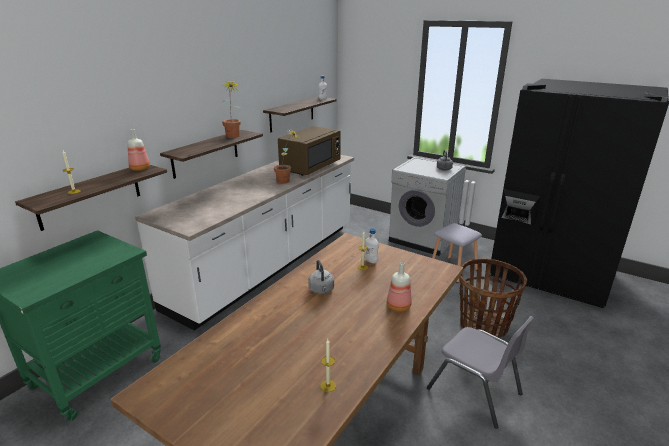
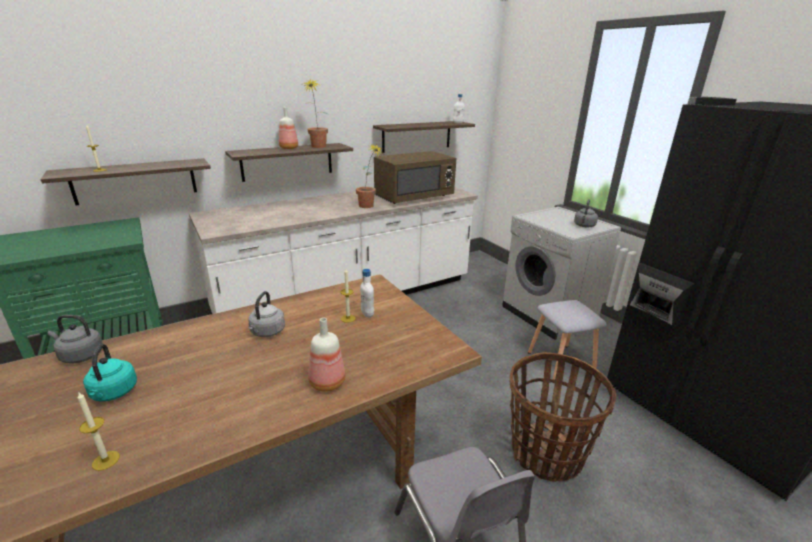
camera: 25 degrees right, 0 degrees up
(141, 168) = (190, 161): bottle -> bottle (289, 148)
(208, 344) = (80, 355): none -> grey kettle
(273, 355) = (113, 393): none -> turquoise kettle

